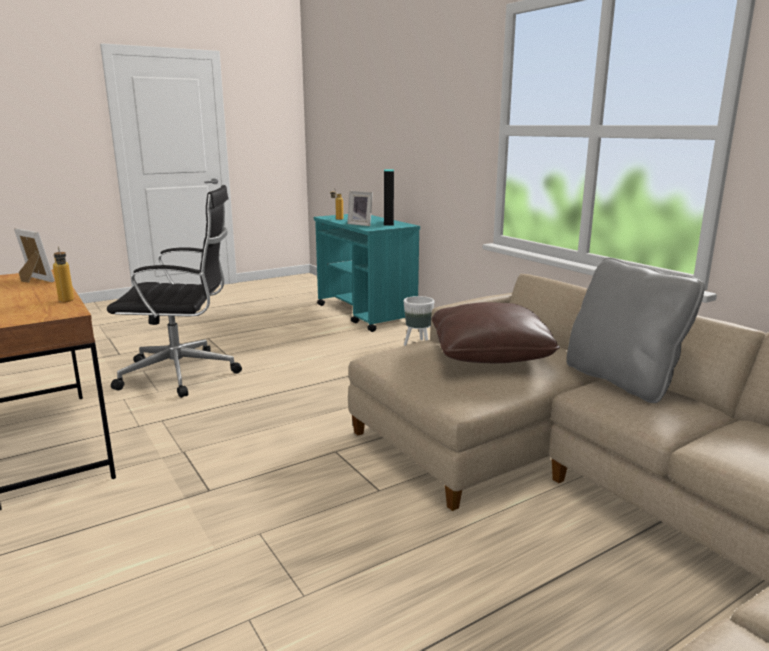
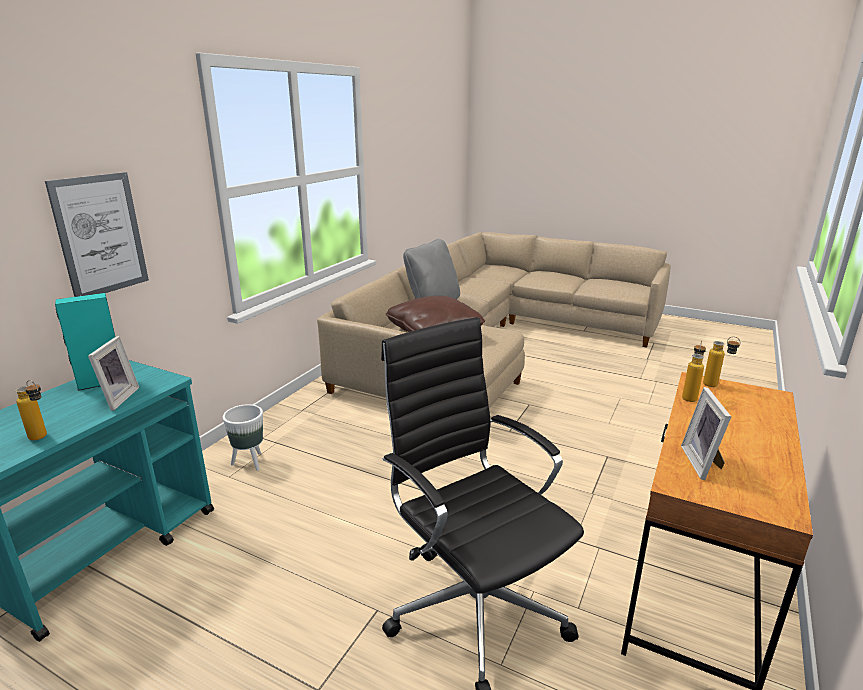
camera: 120 degrees left, 5 degrees up
(46, 314) = (716, 386): none -> bottle
(430, 143) = (100, 235): none -> picture

